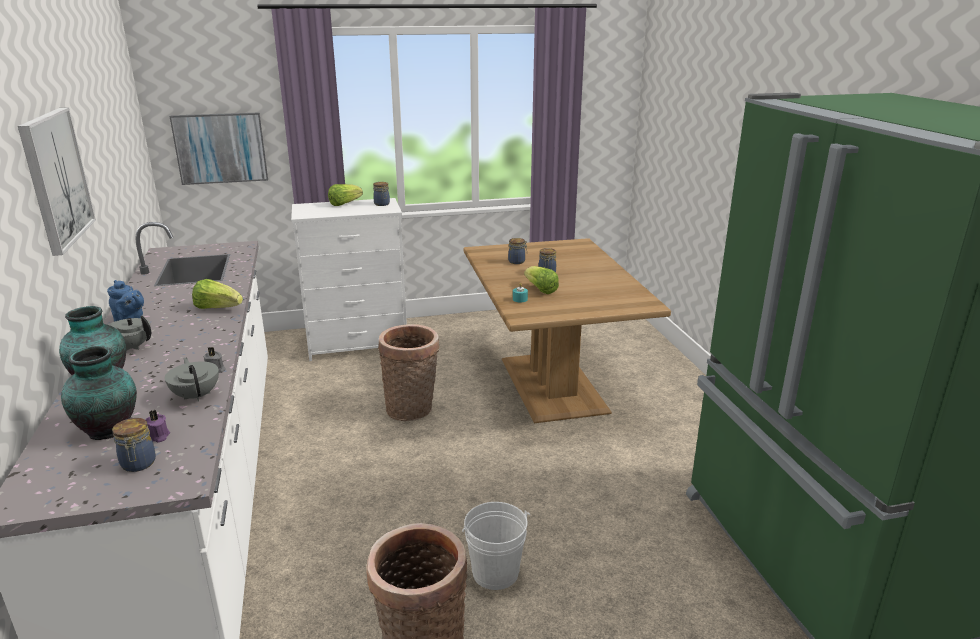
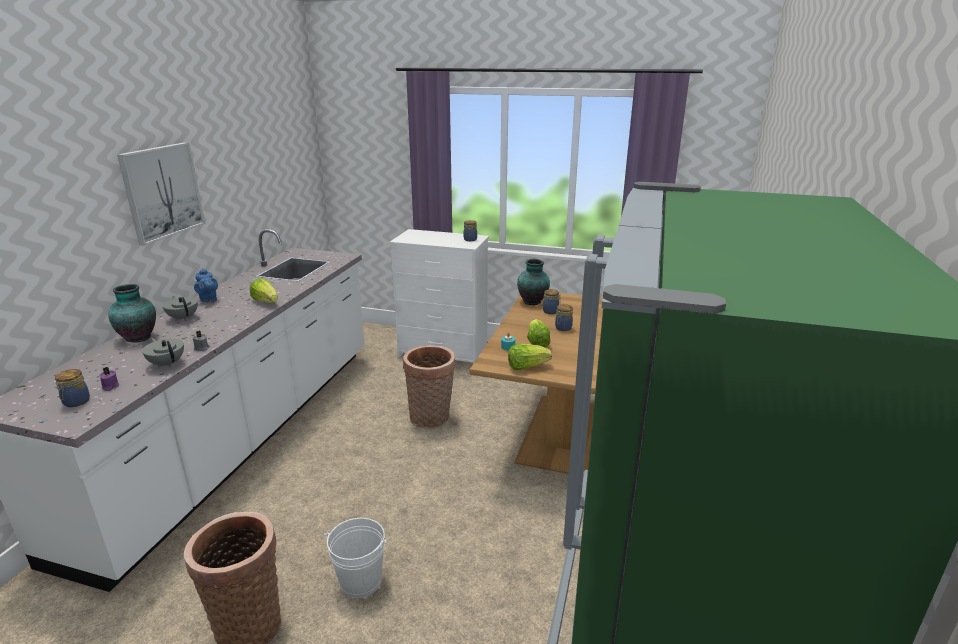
camera: 30 degrees right, 0 degrees up
(110, 429) = (97, 373): vase -> vase (533, 302)
(196, 395) = (167, 364): grey teapot -> grey teapot turned 45 degrees counterclockwise
(220, 148) = (368, 178): picture -> none
(344, 204) = (443, 235): lettuce -> lettuce (526, 367)

